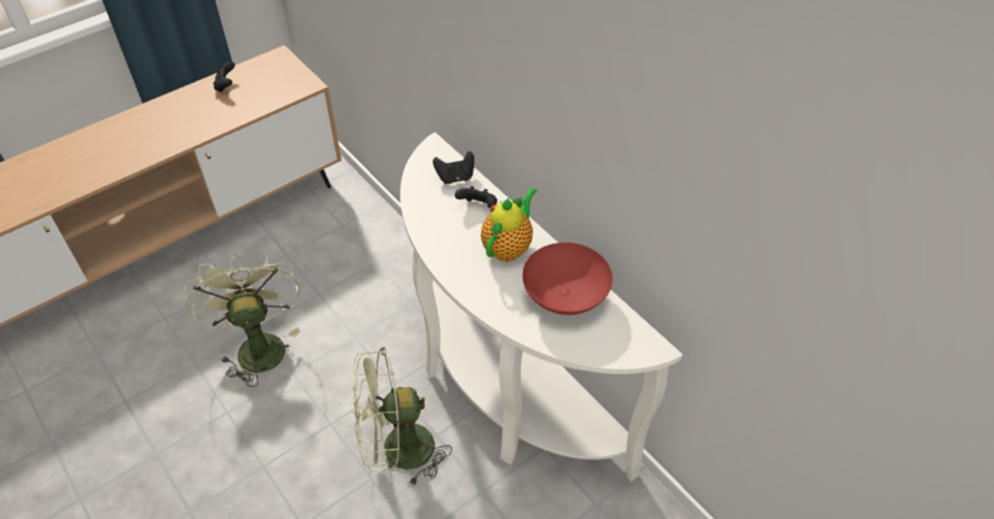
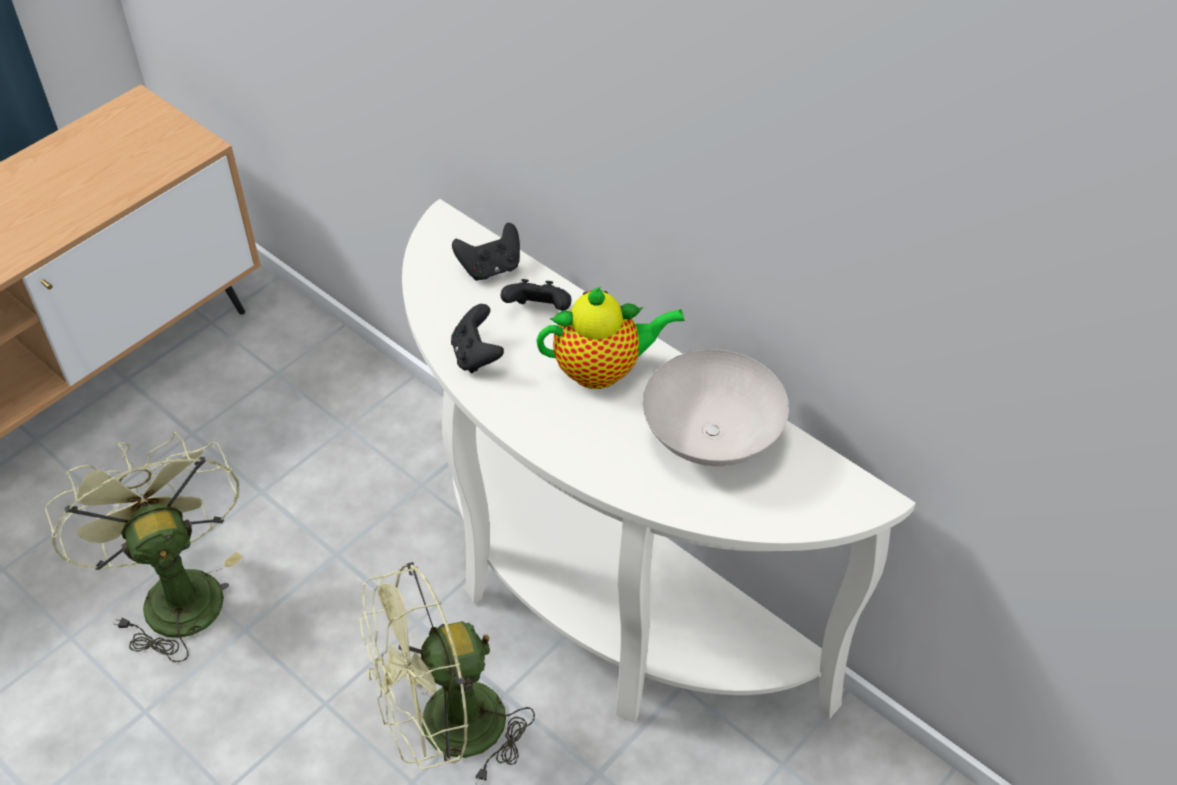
camera: 10 degrees left, 0 degrees up
(226, 86) = (56, 163): black game controller -> black game controller (476, 356)
(508, 247) = (603, 370): teapot -> teapot turned 60 degrees clockwise
(563, 296) = (709, 437): red bowl -> white bowl

